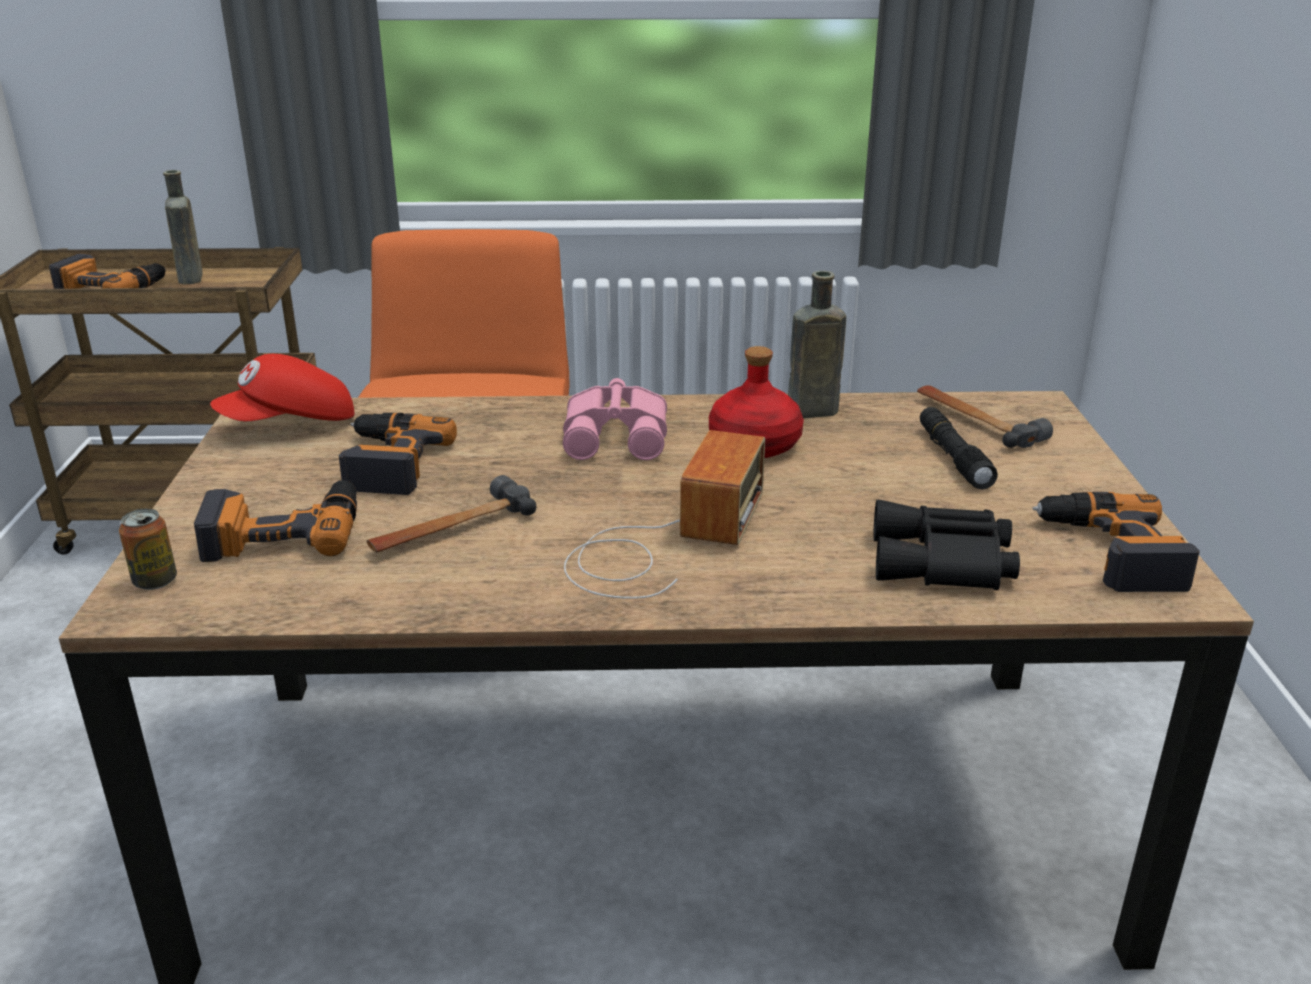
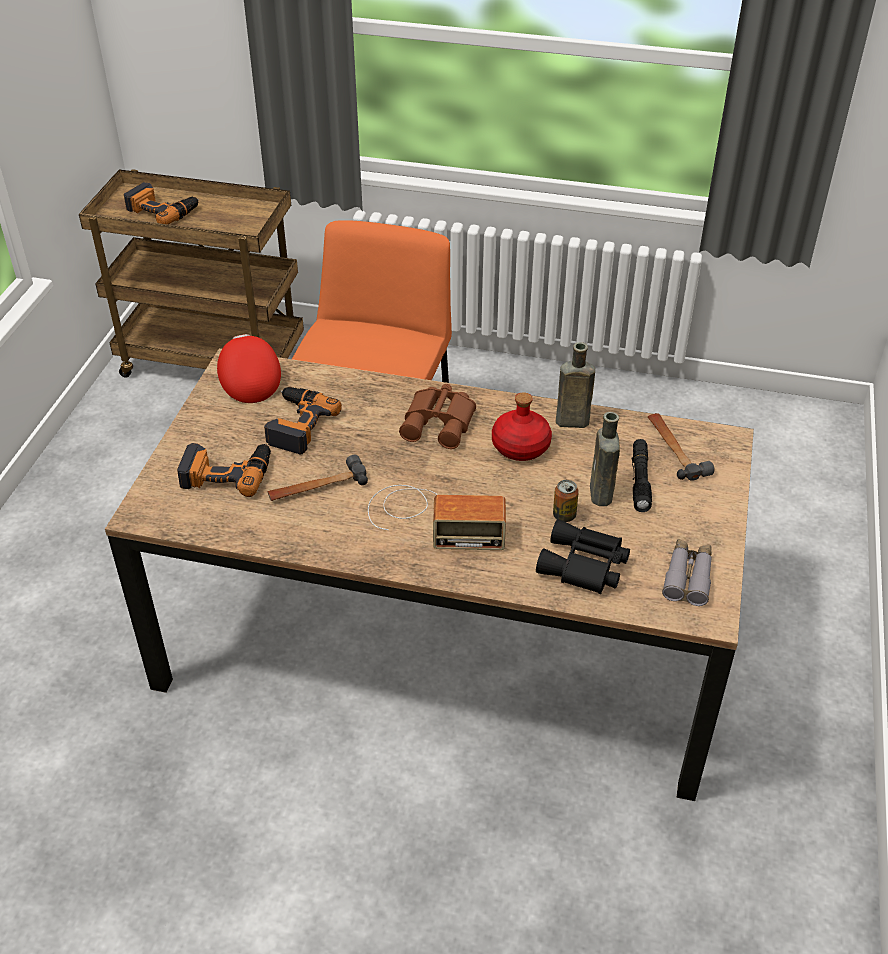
camera: 15 degrees right, 15 degrees up
(155, 581) = (155, 497): can -> can (564, 515)
(191, 279) = (215, 208): brown bottle -> brown bottle (601, 495)
(290, 424) = (248, 379): red cap -> red cap turned 90 degrees clockwise
(618, 435) = (440, 423): pink binoculars -> brown binoculars
(664, 541) = (432, 519): radio -> radio turned 60 degrees clockwise
(1110, 552) = (688, 577): power drill -> grey binoculars

